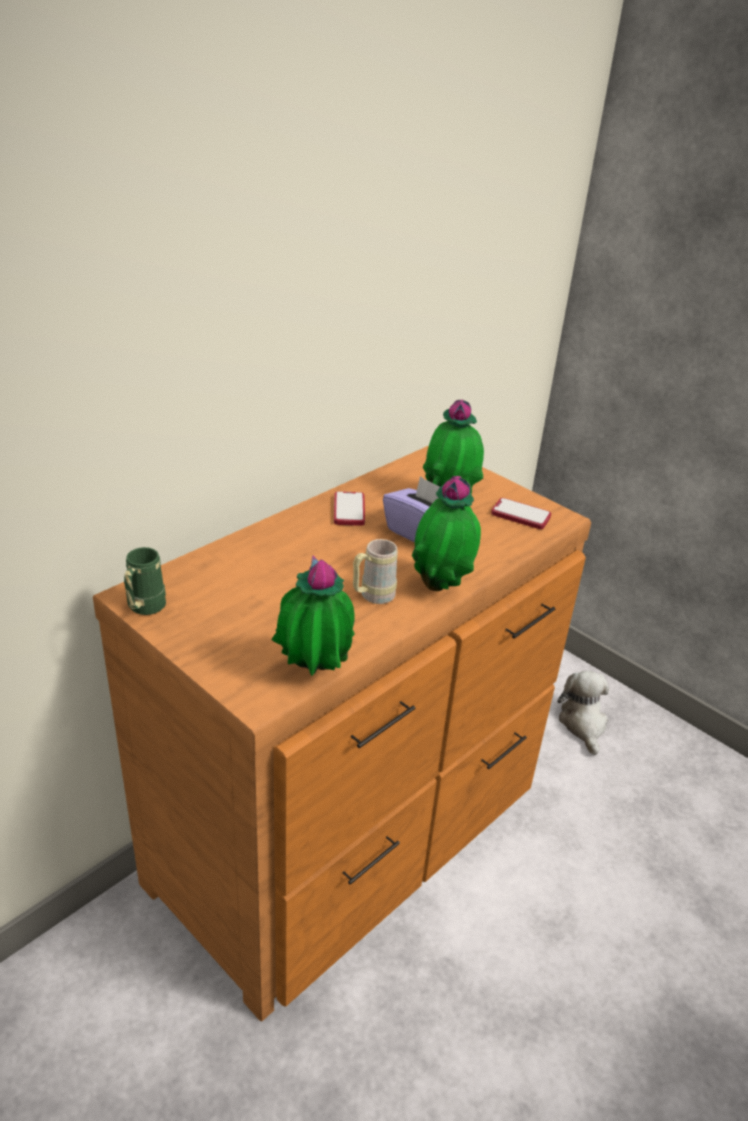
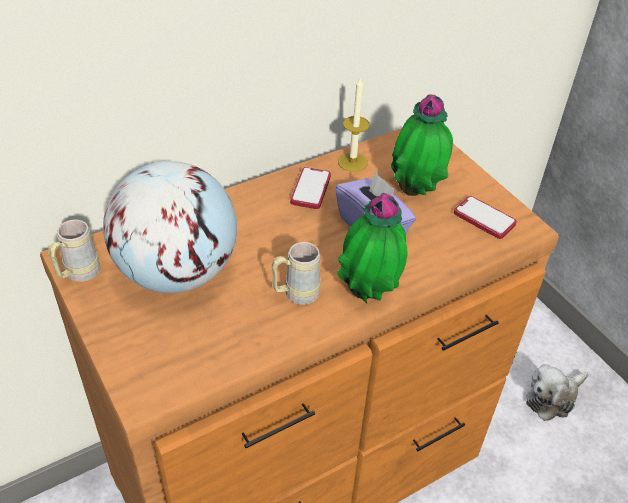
camera: 15 degrees right, 10 degrees up
(144, 609) = (78, 275): green mug -> beige mug
(246, 594) = (177, 272): none -> globe
(313, 674) = (205, 375): potted plant -> none
(379, 483) = (352, 162): none -> candle
(583, 724) = (552, 398): plush toy -> plush toy turned 135 degrees counterclockwise

